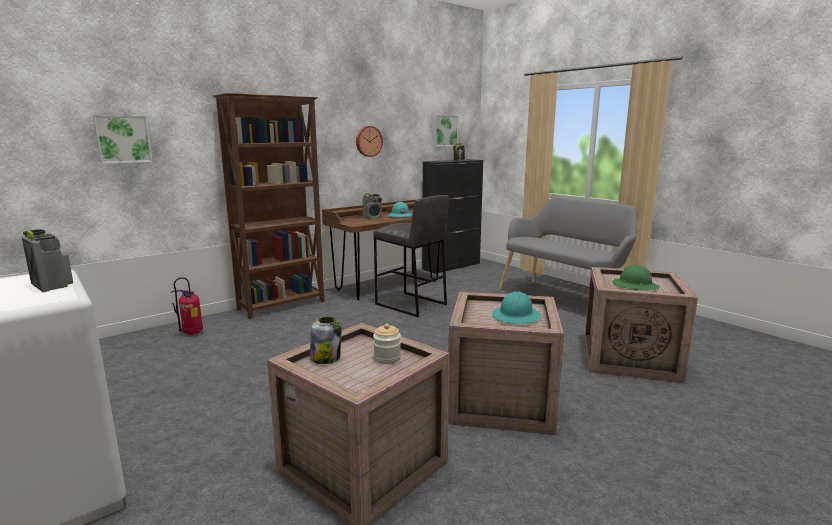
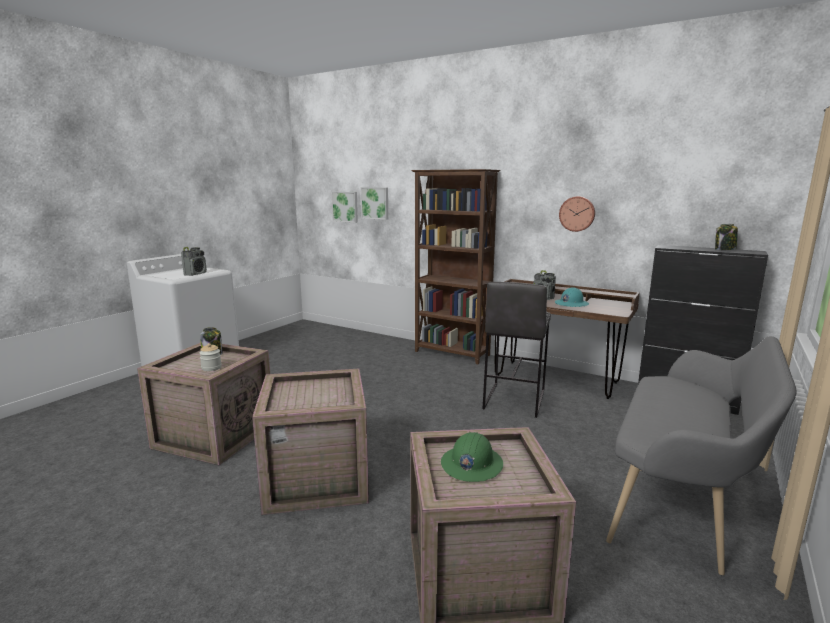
camera: 70 degrees right, 0 degrees up
(192, 334) = (376, 344): fire extinguisher -> none
(444, 130) = (716, 204): picture -> picture (345, 206)
(516, 316) = (308, 399): turquoise hard hat -> none

